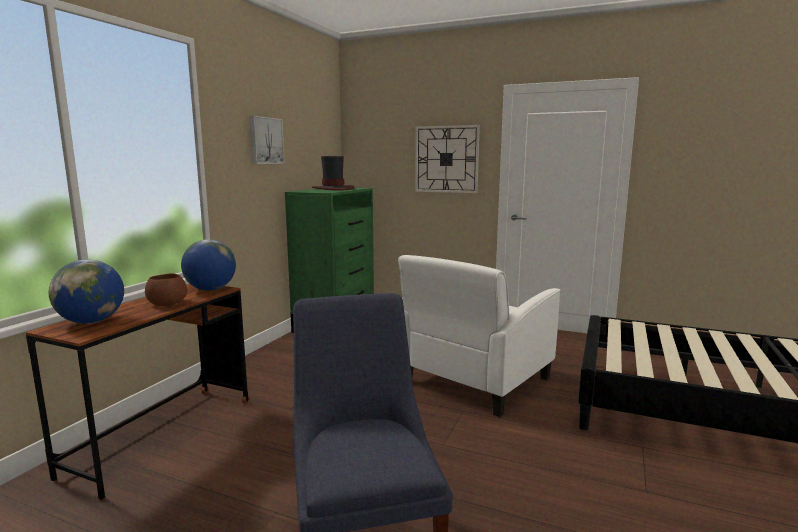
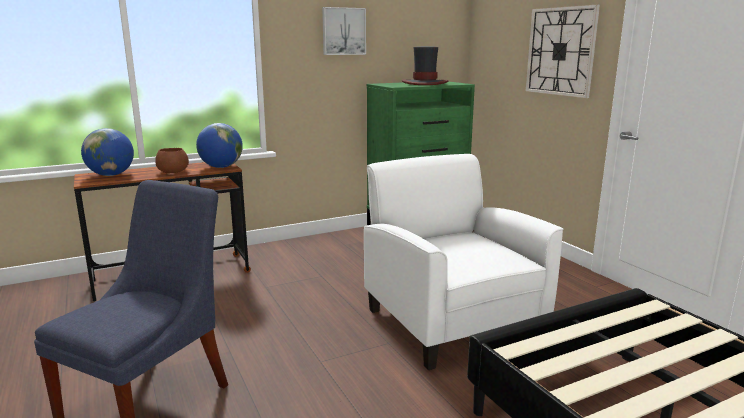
camera: 40 degrees right, 5 degrees up
(475, 380) = (451, 321): white armchair -> white armchair turned 75 degrees clockwise

